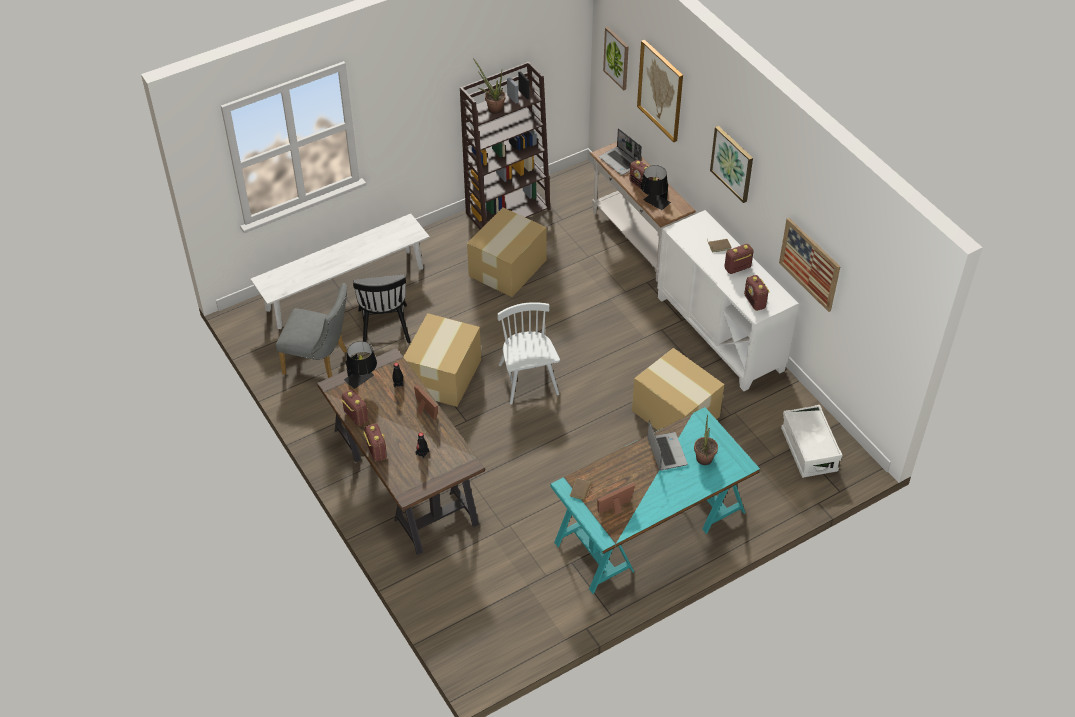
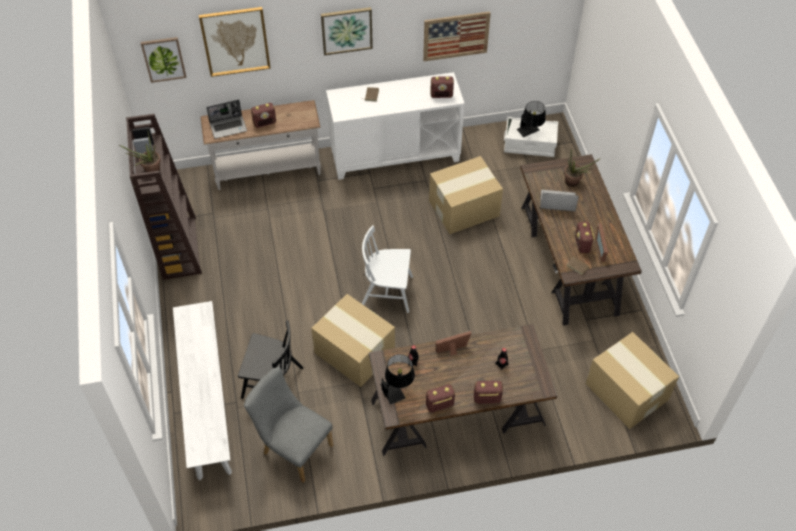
camera: 70 degrees left, 5 degrees up
(320, 363) = (293, 447): grey chair -> grey chair turned 90 degrees counterclockwise
(508, 268) = (250, 268): cardboard box -> cardboard box (626, 391)
(650, 528) = (569, 259): turquoise desk -> brown desk
(654, 204) = (292, 122): black table lamp -> black table lamp (530, 132)
(737, 268) = (401, 93): radio -> radio (582, 245)

